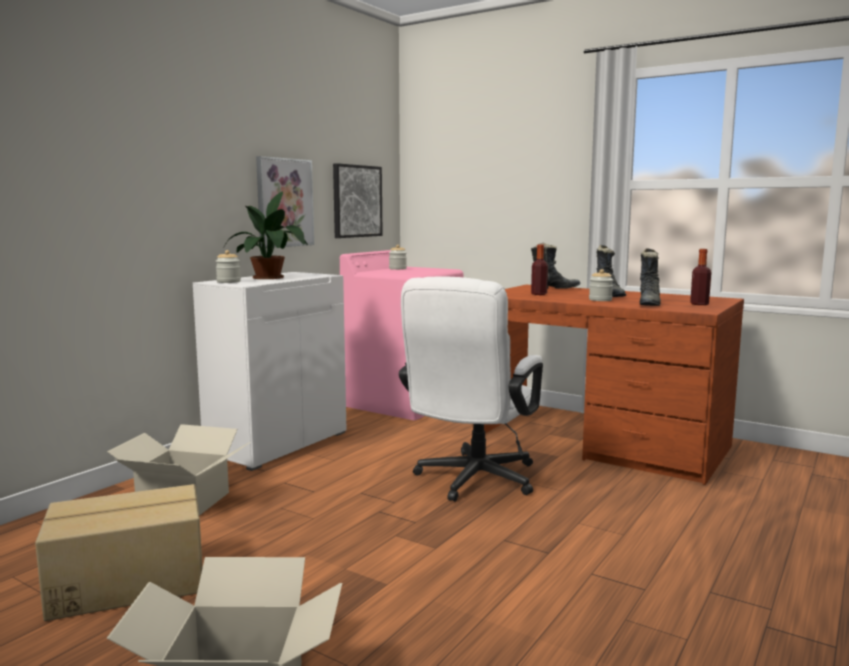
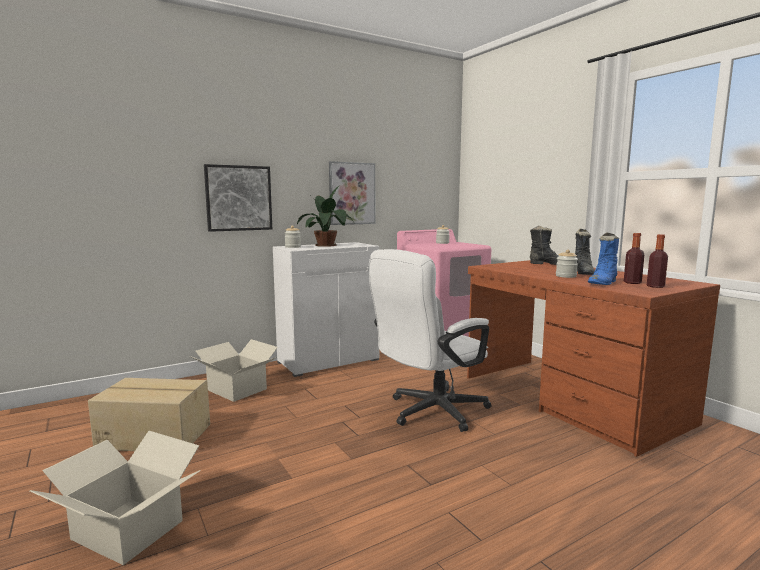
camera: 25 degrees right, 0 degrees up
(356, 201) = (417, 192): picture -> picture (238, 198)
(539, 294) = (523, 268): bottle -> bottle (632, 283)
(649, 304) = (603, 283): black boot -> blue boot

